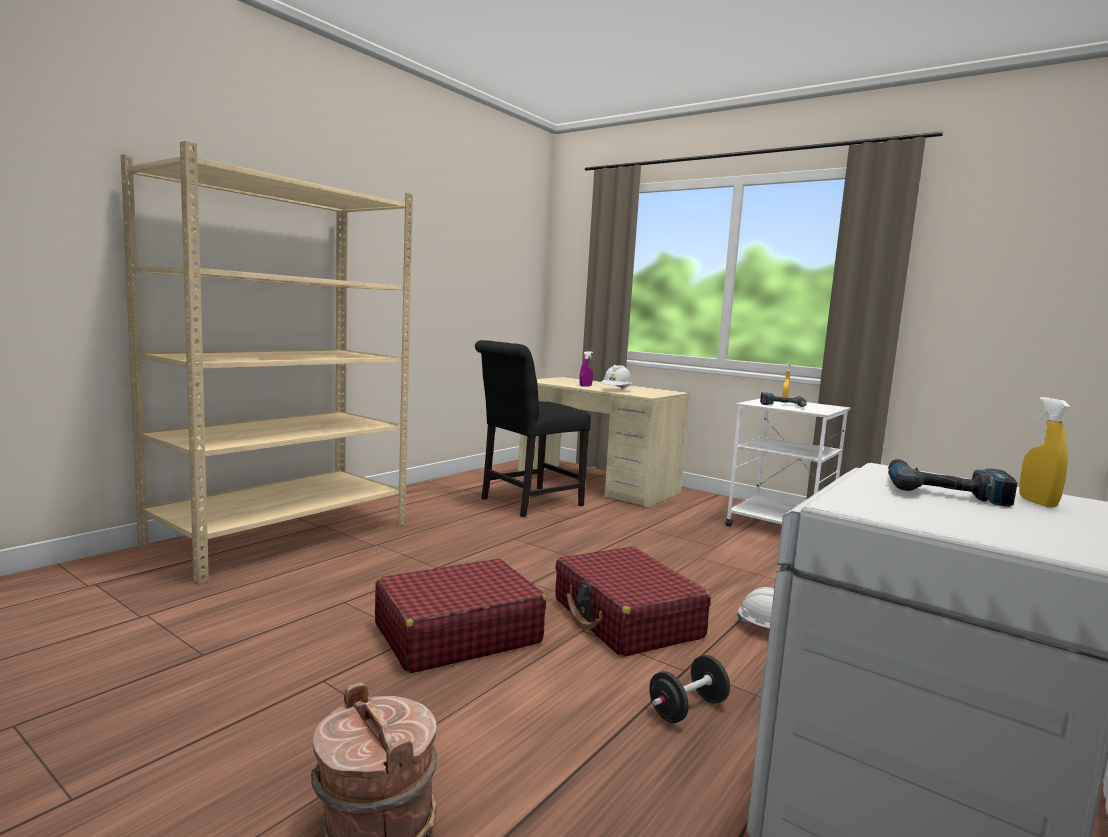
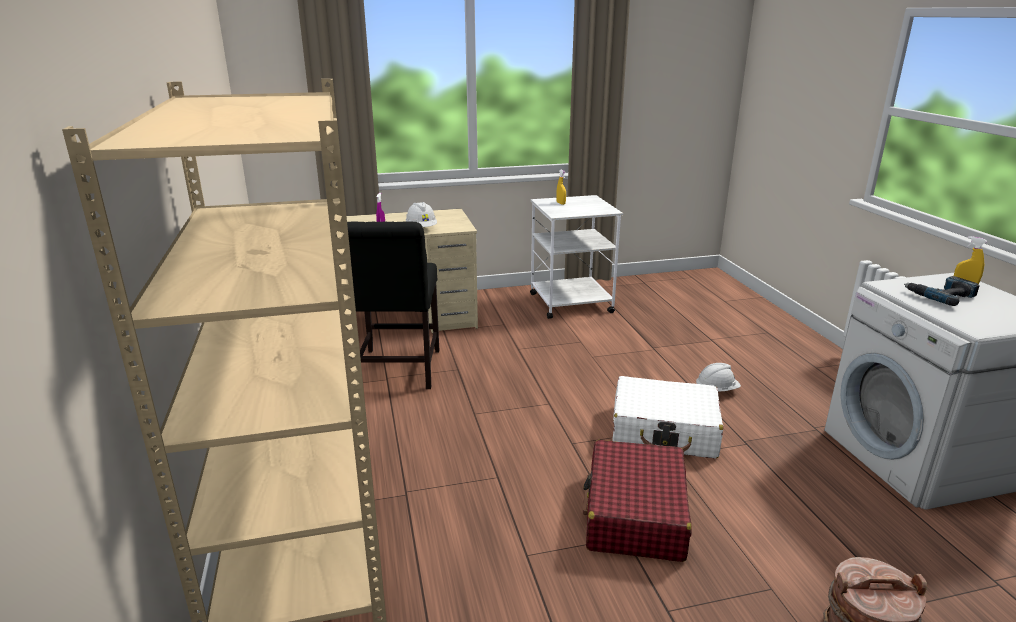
camera: 50 degrees left, 15 degrees up
(626, 619) = (664, 431): red suitcase -> white suitcase
(687, 709) = (790, 465): black dumbbell -> none
(783, 405) = (576, 209): power drill -> none

